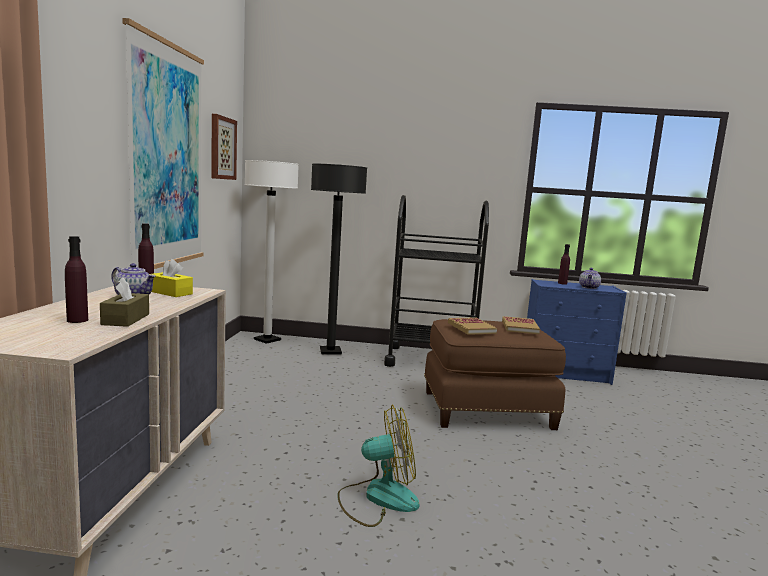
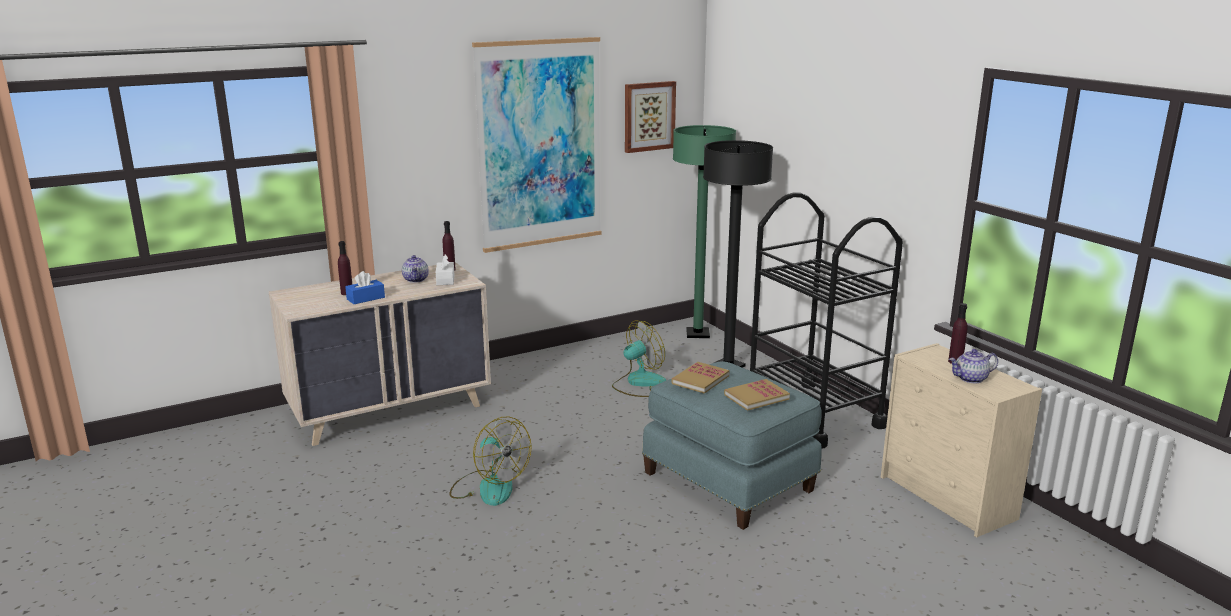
camera: 55 degrees right, 10 degrees up
(125, 319) = (365, 298): brown tissue box -> blue tissue box
(170, 292) = (445, 280): yellow tissue box -> white tissue box
(267, 340) = (697, 334): white floor lamp -> green floor lamp
(300, 378) = (638, 383): none -> fan
(486, 409) = (730, 480): brown ottoman -> blue ottoman
(566, 374) = (948, 498): blue dresser -> beige dresser

